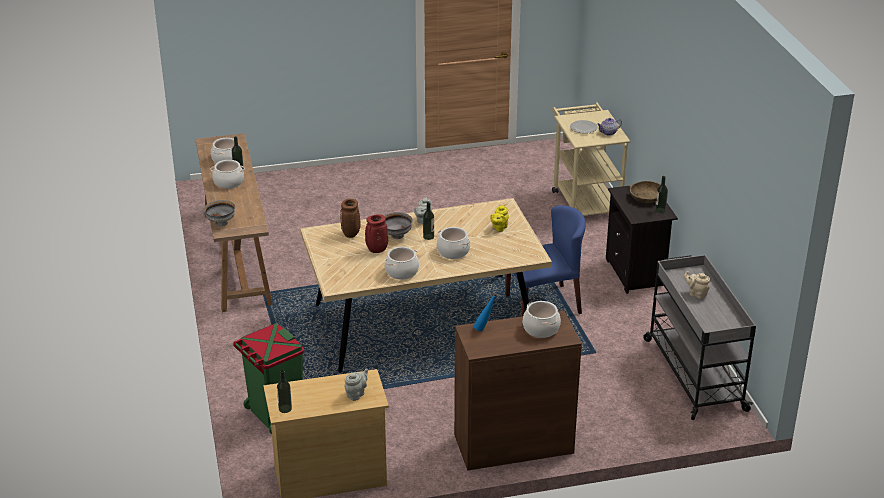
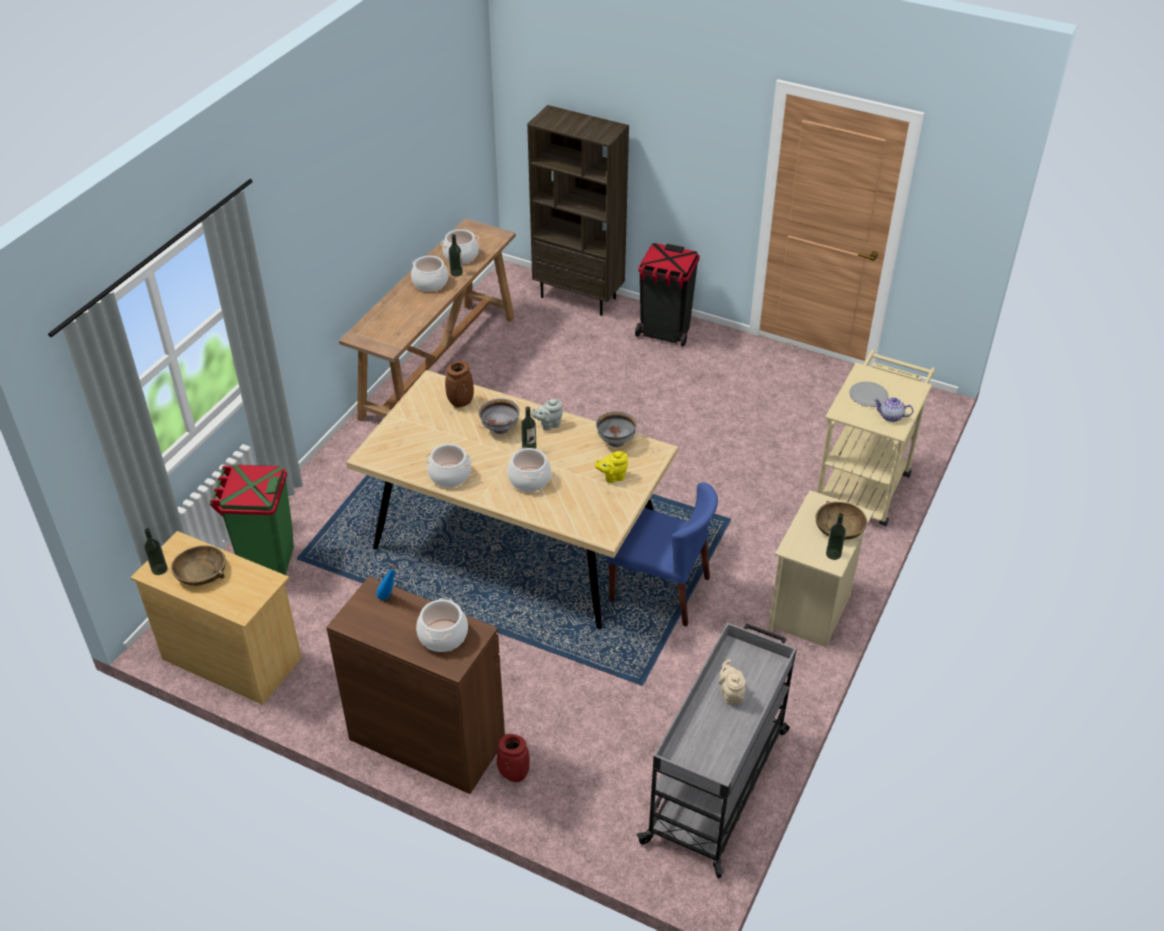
camera: 40 degrees right, 10 degrees up
(220, 223) = (366, 326): grey bowl -> grey bowl (615, 441)
(279, 179) = (579, 297): none -> brown bookcase
(316, 395) = (201, 572): none -> brown bowl
(356, 394) = (234, 594): grey teapot -> none
(364, 175) = (664, 332): none -> black trash can
(376, 250) = (459, 435): red vase -> red vase (513, 774)
(636, 273) = (811, 611): black nightstand -> beige nightstand

